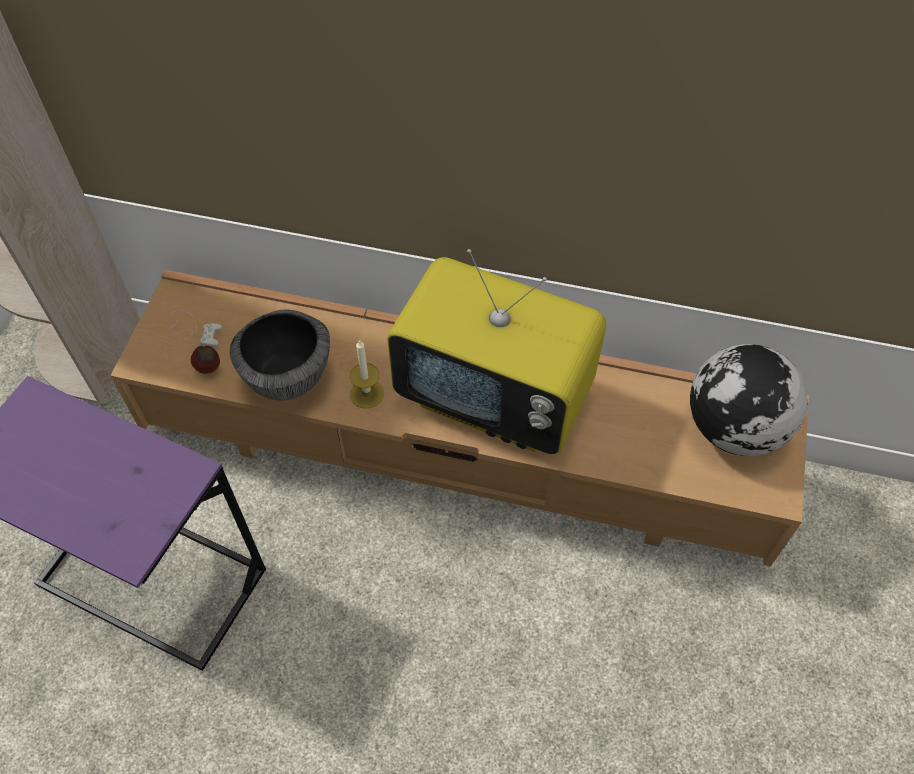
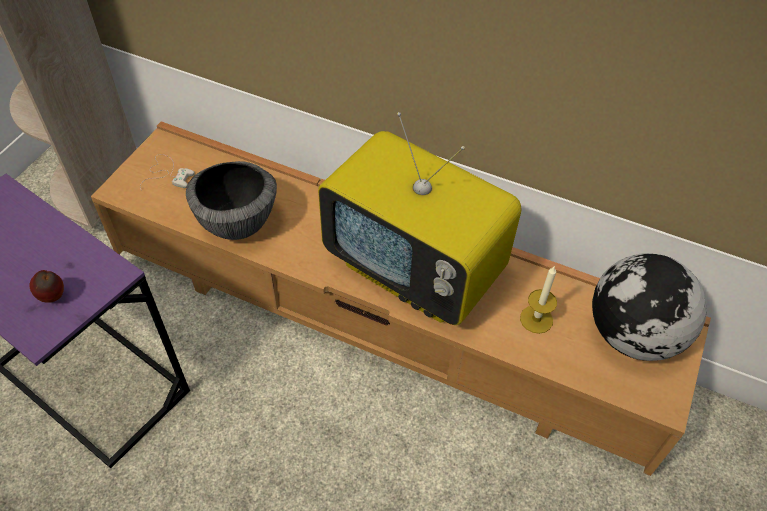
camera: 10 degrees right, 5 degrees down
(209, 369) = (174, 205): apple -> apple (53, 297)
(367, 393) = (302, 247): candle -> candle (536, 319)

